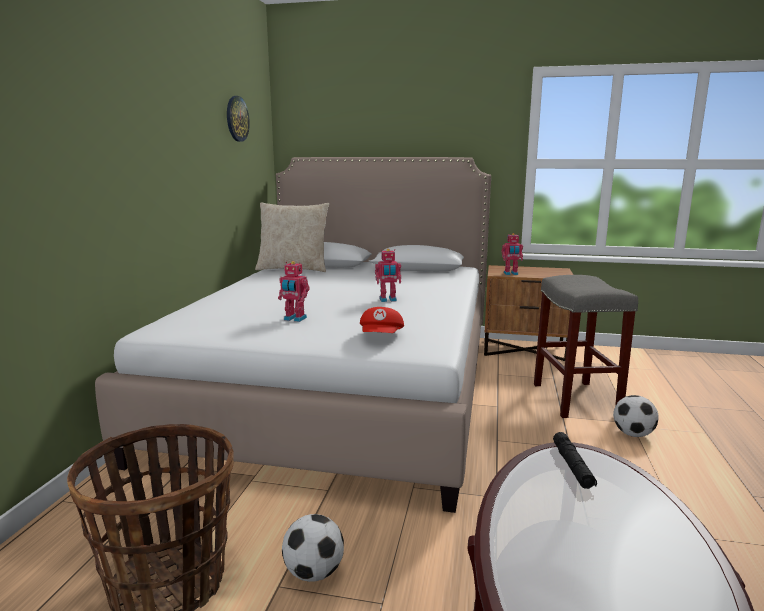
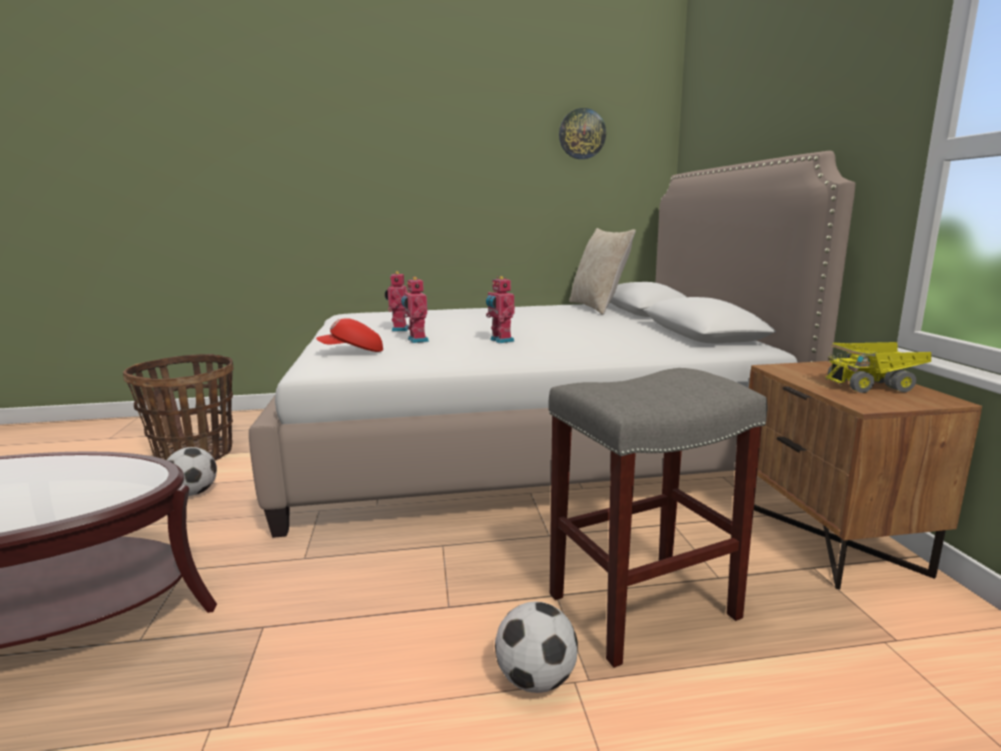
camera: 70 degrees right, 0 degrees up
(511, 274) = (798, 374): toy robot -> toy robot (416, 340)
(537, 271) = (872, 386): none -> toy truck
(572, 466) = (117, 480): black flashlight -> none

